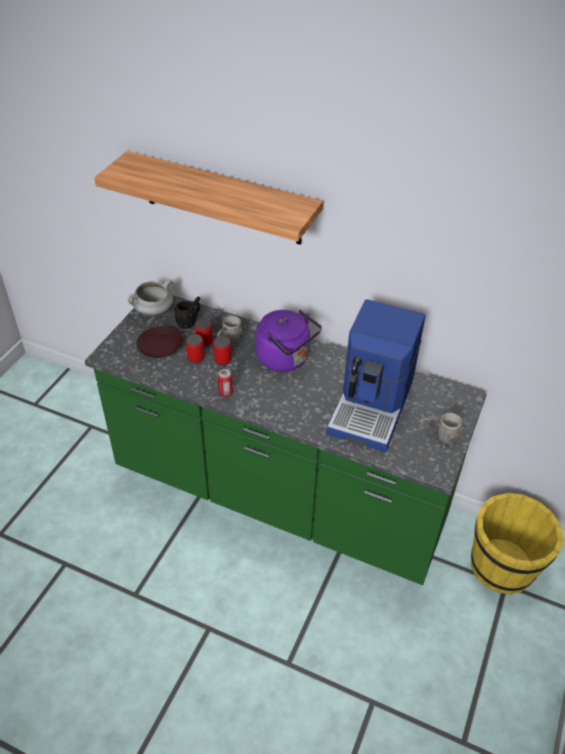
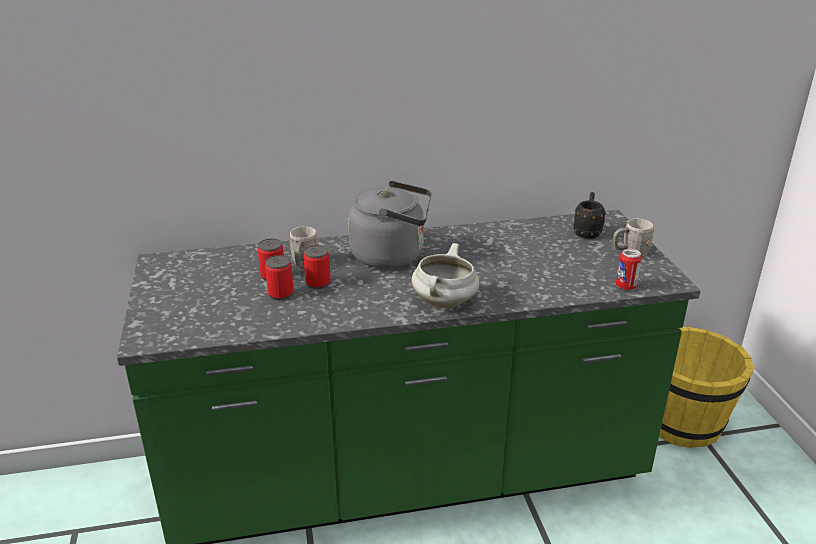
camera: 35 degrees left, 15 degrees down
(153, 312) = (168, 273): white cooking pot -> white cooking pot (445, 303)
(160, 346) = (218, 301): brown plate -> none
(189, 322) = (230, 266): black mug -> black mug (587, 232)
(222, 199) = (244, 61): shelf -> none
(225, 392) = (360, 310): can -> can (625, 286)
(286, 359) = (392, 255): purple kettle -> grey kettle
(373, 406) = (535, 257): coffee machine -> none

